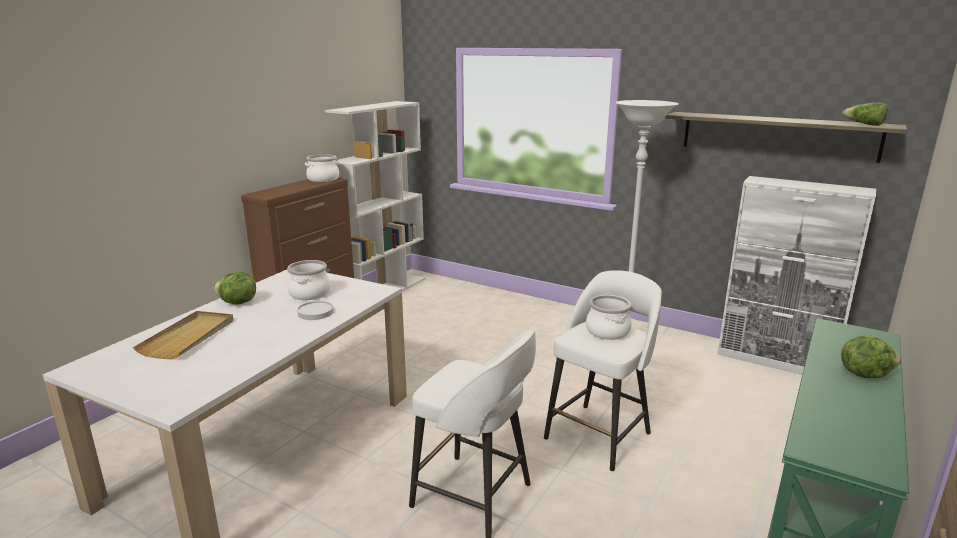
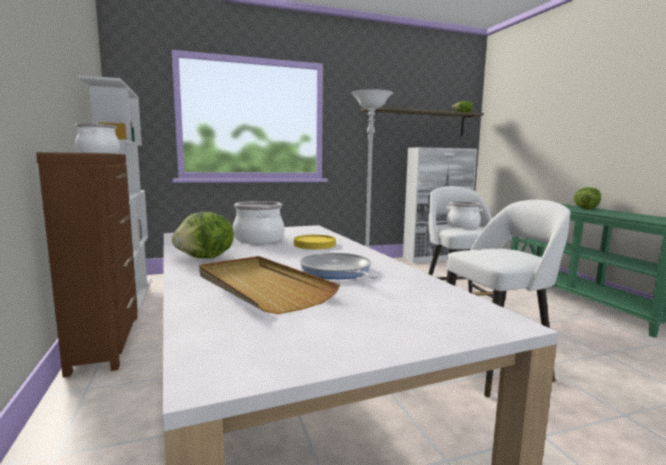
camera: 50 degrees left, 10 degrees down
(241, 343) = (337, 272): none -> frying pan
(315, 312) = (314, 244): white plate -> yellow plate

